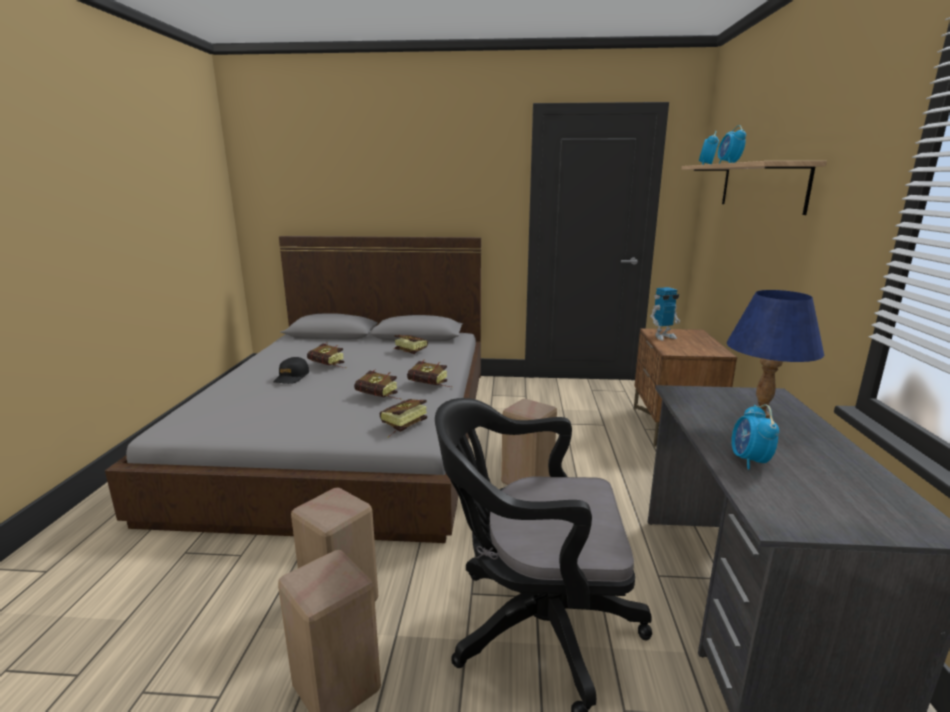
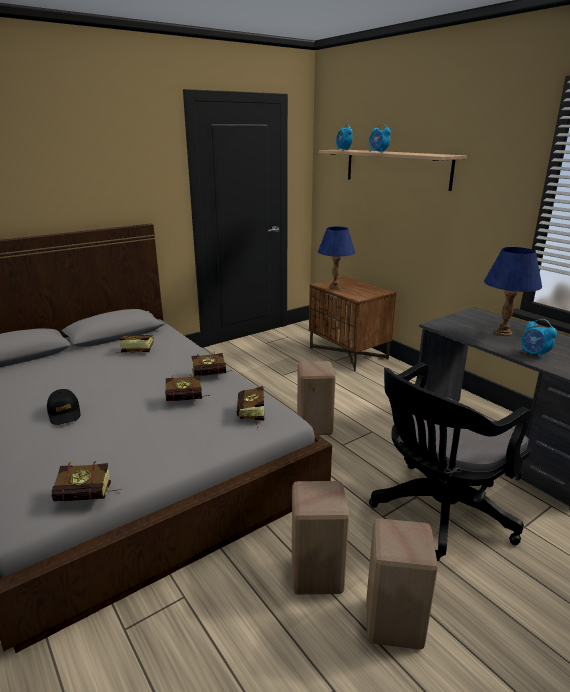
camera: 40 degrees left, 5 degrees up
(329, 366) = (82, 389): book -> book (90, 497)
(663, 337) = (334, 287): toy robot -> blue table lamp

